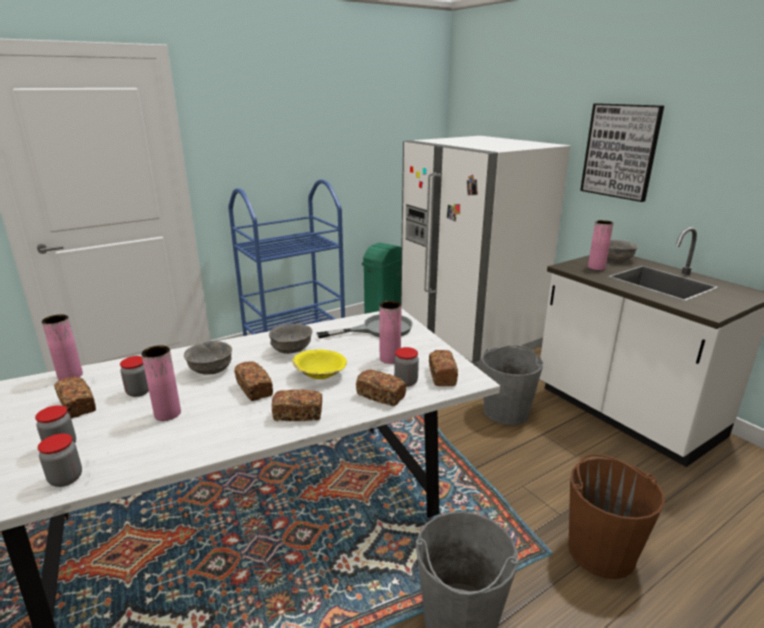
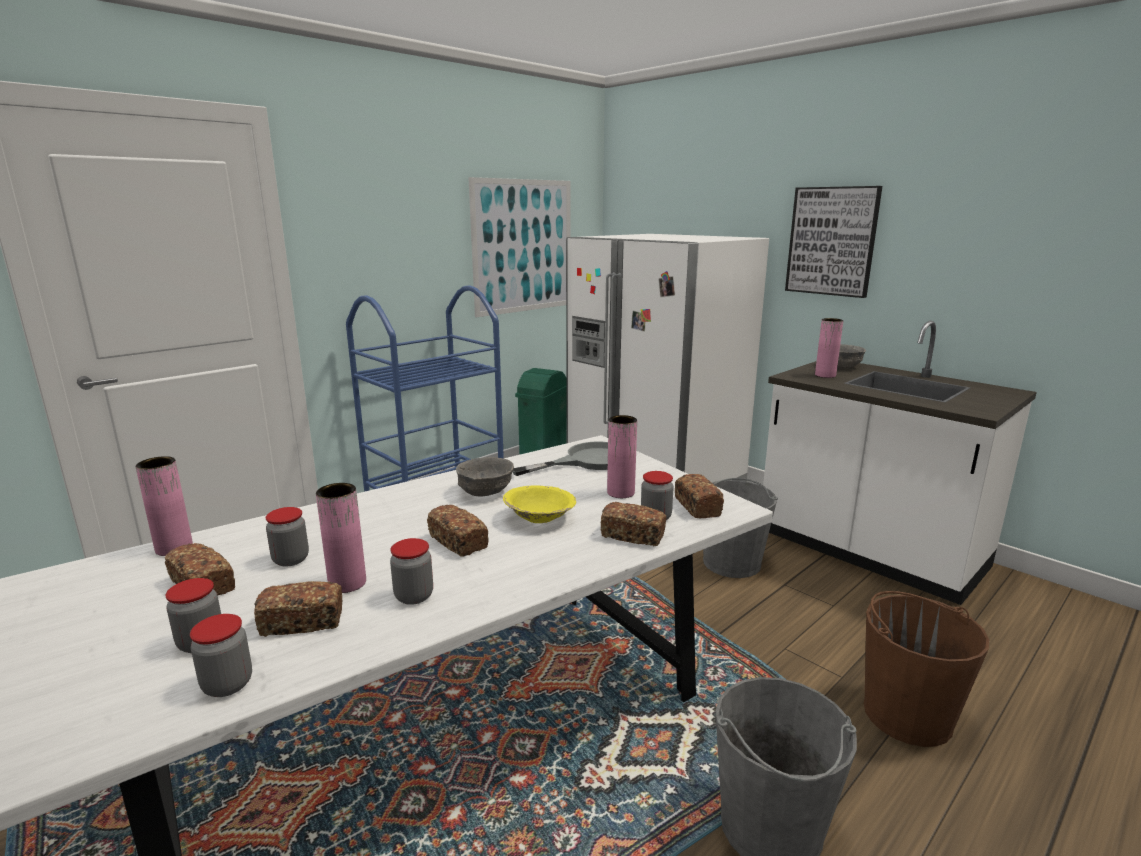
camera: 10 degrees left, 5 degrees down
(206, 428) = (414, 596): none -> jar
(210, 370) = (384, 524): grey bowl -> none
(298, 414) = (535, 567): bread -> bread (303, 622)
(375, 145) = (523, 246): none -> picture

